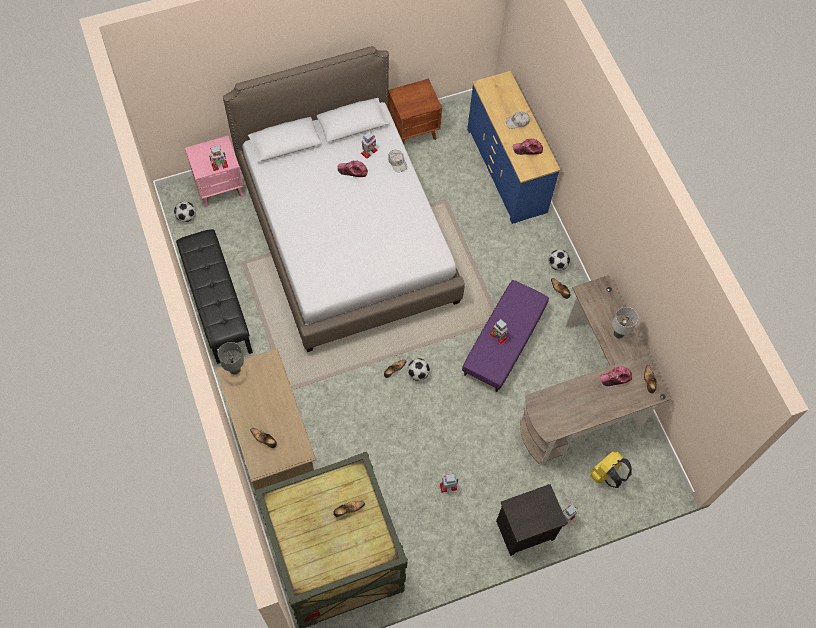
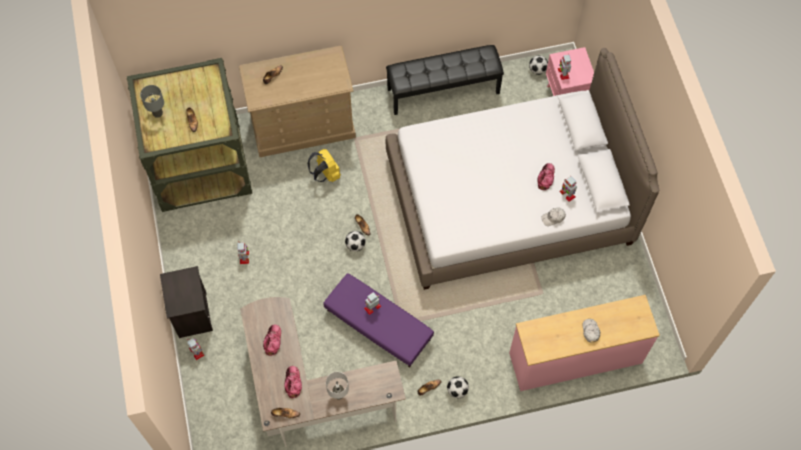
camera: 100 degrees right, 0 degrees up
(235, 369) = (337, 59): grey table lamp -> grey table lamp (157, 114)
(413, 132) = (627, 273): brown nightstand -> none
(507, 170) = (575, 358): blue dresser -> pink dresser
(528, 149) = (555, 336): cap -> cap (272, 341)
(606, 475) = (229, 395): yellow backpack -> yellow backpack (325, 174)

